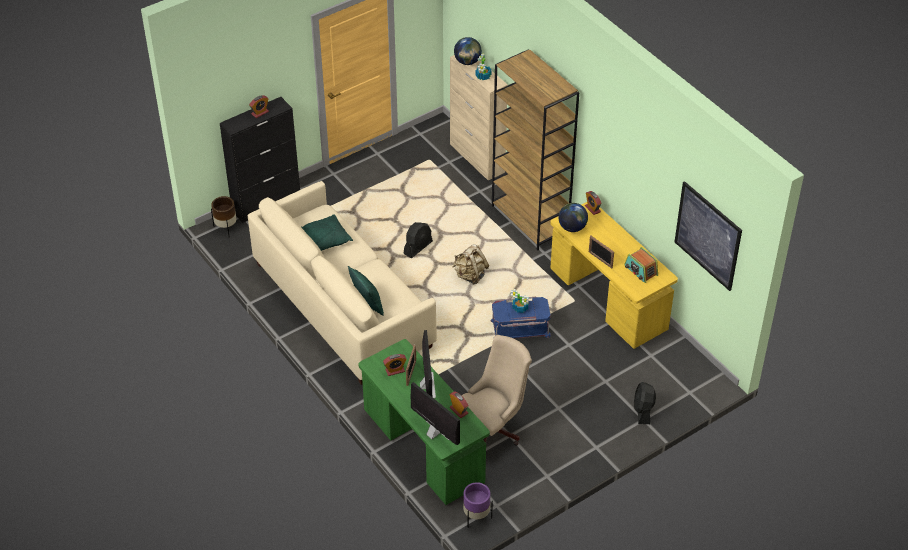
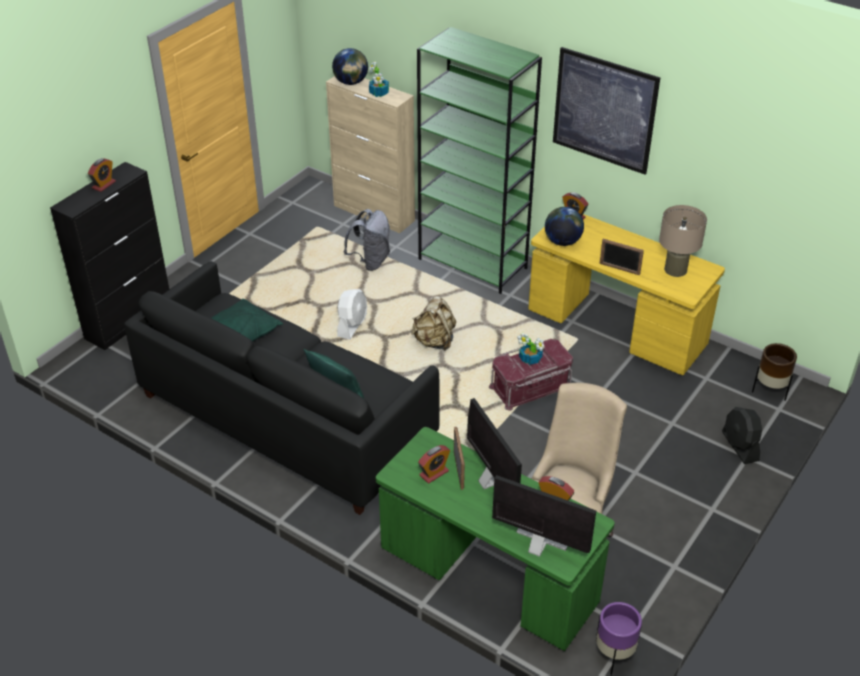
camera: 20 degrees left, 5 degrees down
(226, 228) = (84, 362): brown planter -> brown planter (770, 390)
(342, 305) = (285, 418): beige sofa -> black sofa
(418, 248) = (352, 325): black fan -> white fan
(455, 199) = (370, 261): none -> grey backpack
(520, 328) = (531, 388): blue storage box -> red storage box
(530, 220) = (473, 263): brown bookcase -> green bookcase
(640, 270) = (675, 269): radio -> beige table lamp
(708, 235) = (780, 189): picture -> picture (604, 110)

